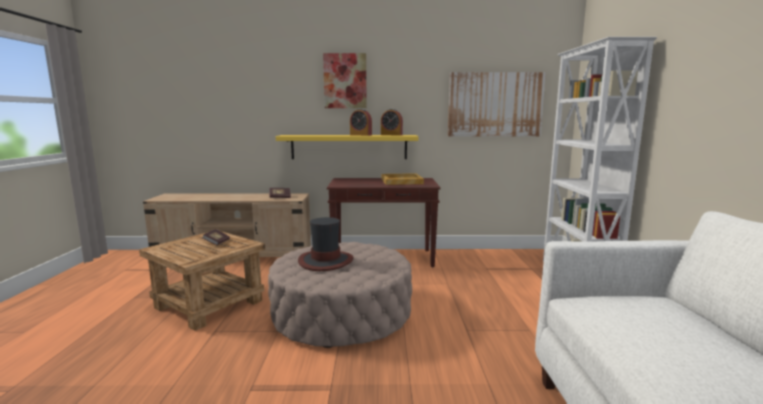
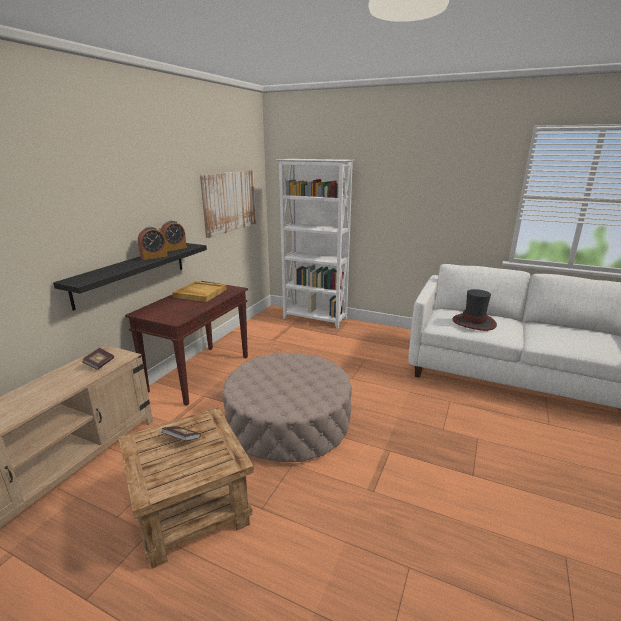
camera: 65 degrees left, 10 degrees up
(325, 261) = (284, 386): hat -> hat (474, 322)
(345, 81) = (116, 194): picture -> none
(349, 147) = (132, 273): yellow shelf -> black shelf

